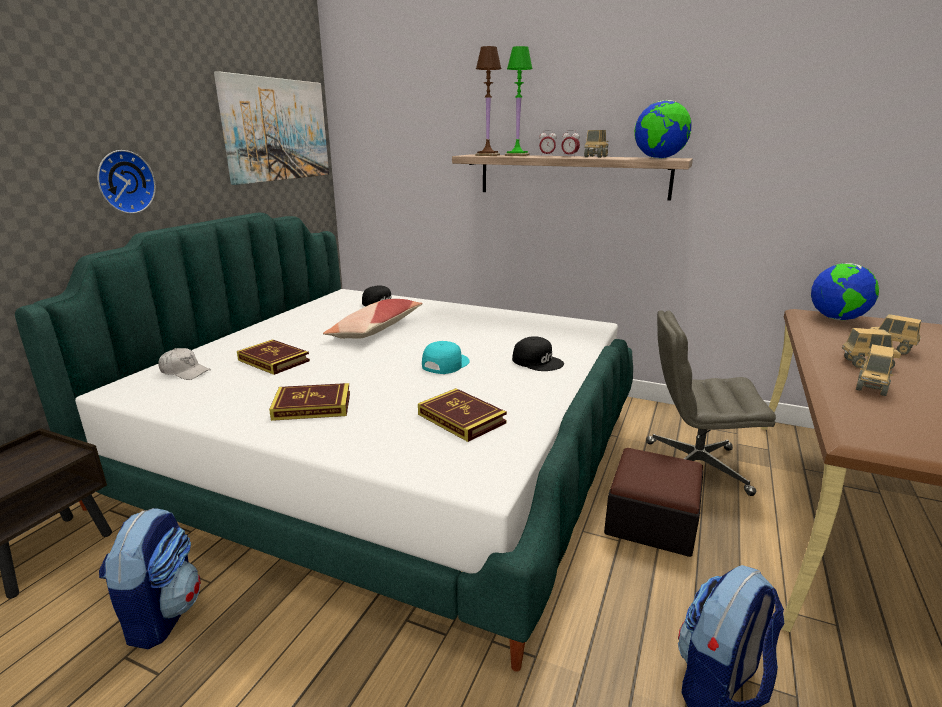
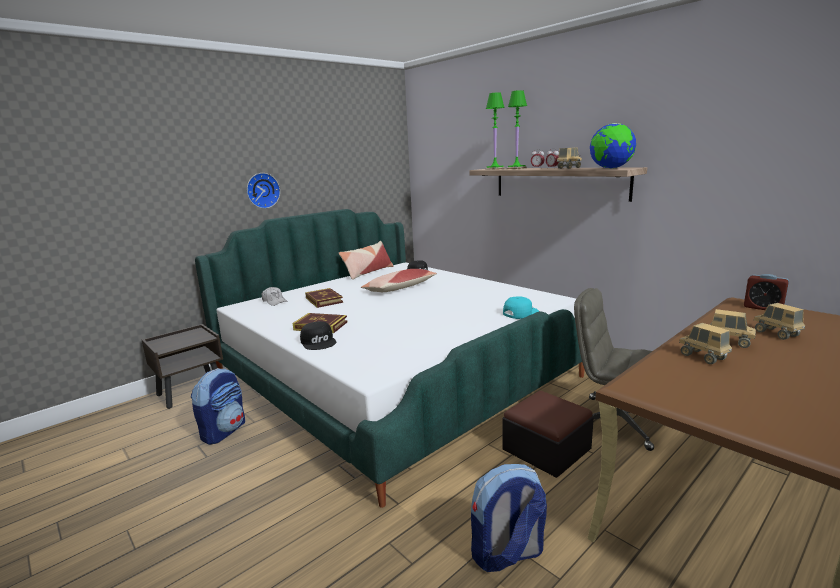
camera: 25 degrees right, 5 degrees down
(276, 130) = (366, 156): picture -> none
(301, 308) = (368, 272): none -> pillow
(445, 364) = (420, 312): turquoise cap -> turquoise cap (520, 313)
(461, 418) = (396, 343): book -> none
(487, 155) = (494, 169): brown table lamp -> green table lamp
(537, 361) = (484, 317): black cap -> black cap (319, 341)
(837, 319) = (763, 308): globe -> alarm clock
(871, 387) = (703, 357): toy truck -> toy truck turned 90 degrees clockwise

